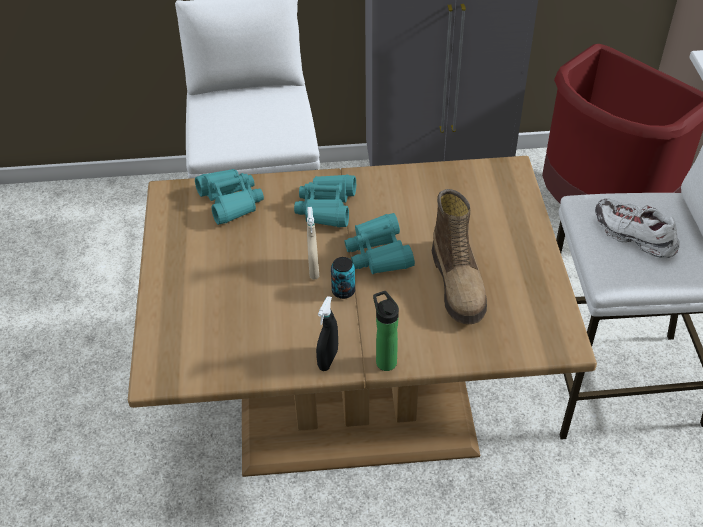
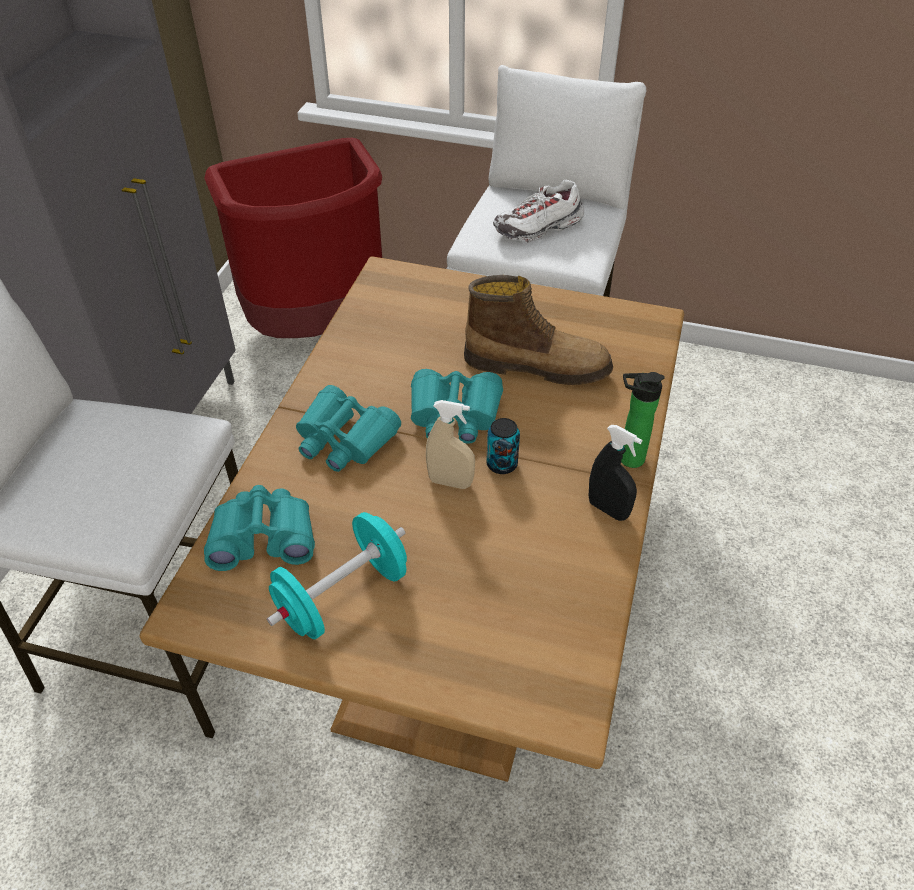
camera: 70 degrees left, 0 degrees up
(202, 249) = (342, 596): none -> turquoise dumbbell

